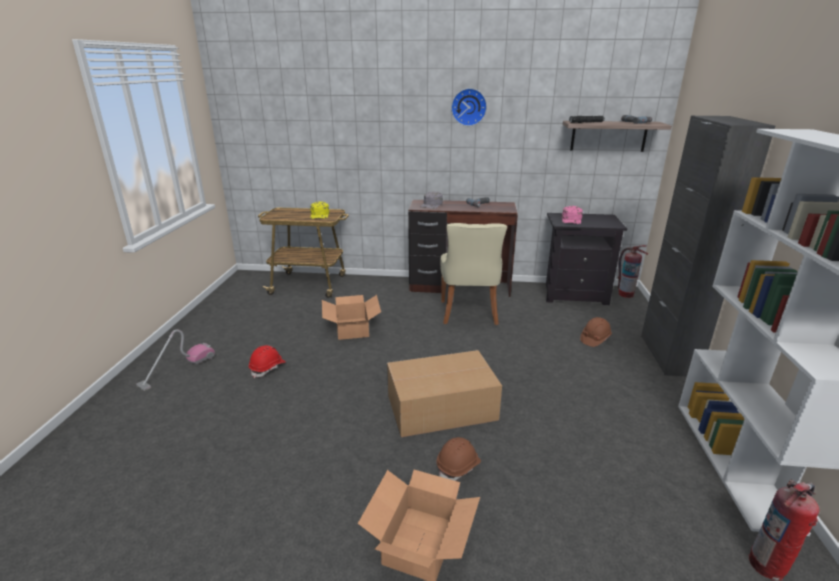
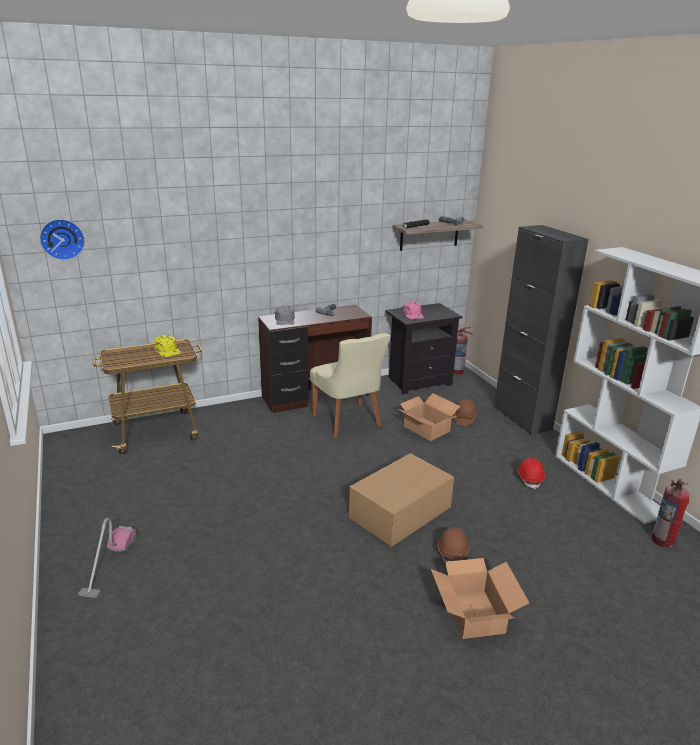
camera: 30 degrees left, 0 degrees up
(268, 368) = (209, 530): red hard hat -> red hard hat (529, 478)
(352, 328) = (253, 465): cardboard box -> cardboard box (426, 428)
(469, 107) = (309, 218): wall clock -> wall clock (62, 239)

